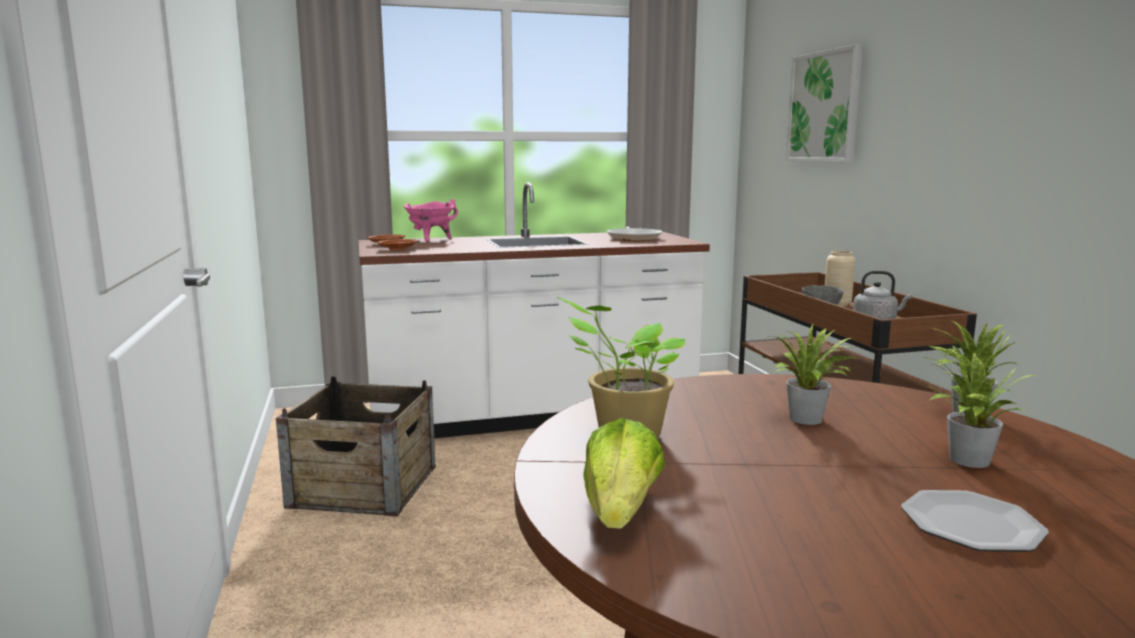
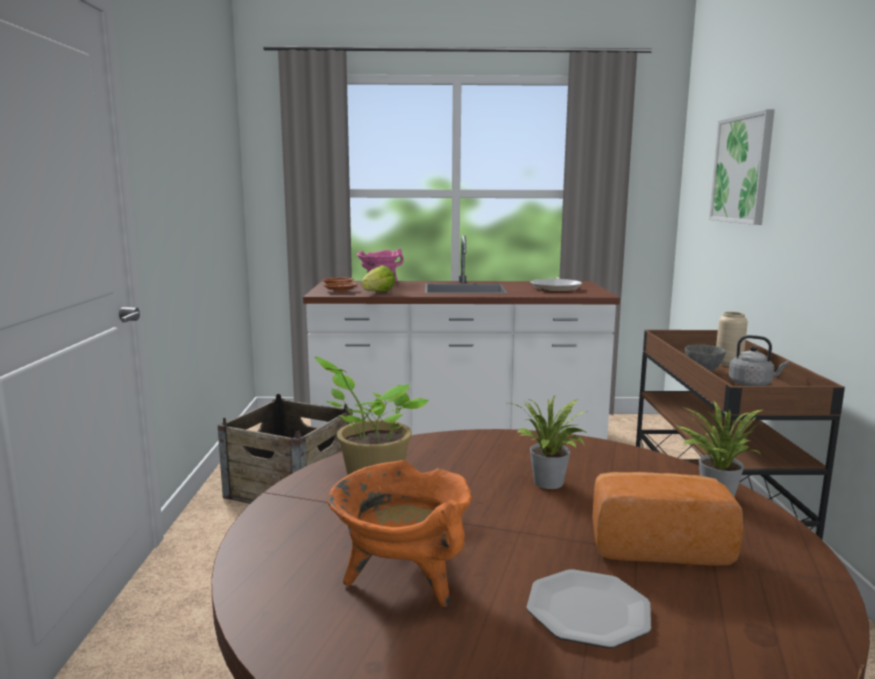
camera: 15 degrees right, 0 degrees up
(620, 512) = (294, 550): lettuce -> lettuce (378, 293)
(767, 523) = (402, 580): none -> orange cooking pot
(964, 461) = (657, 544): potted plant -> bread

